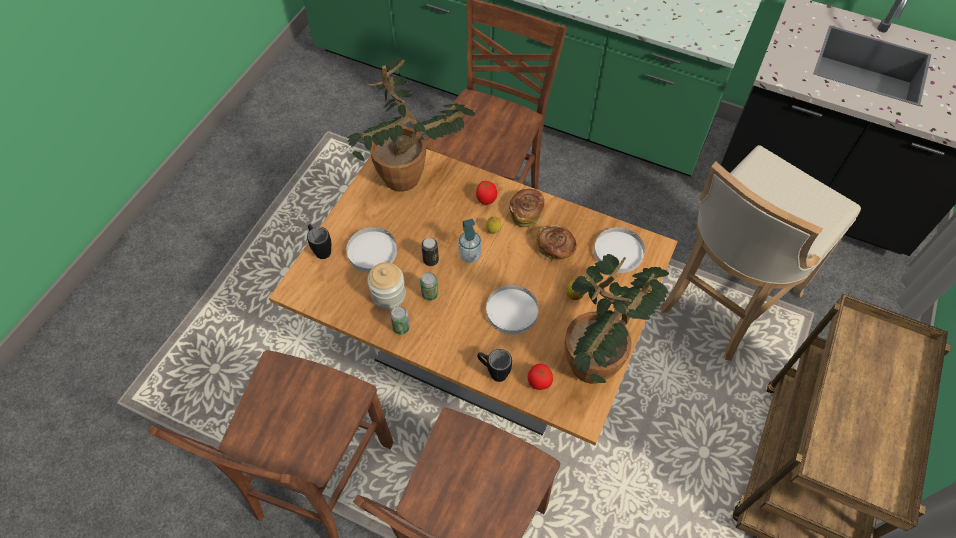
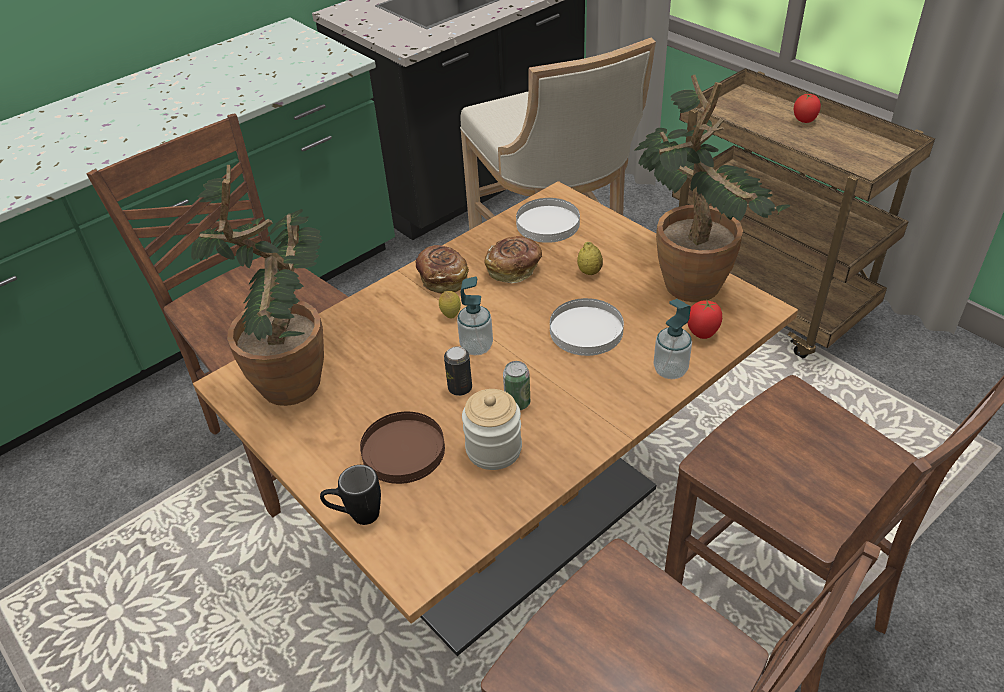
camera: 65 degrees left, 15 degrees down
(371, 252) = (403, 451): white plate -> brown plate
(401, 328) = (558, 448): can -> none
(486, 200) = (397, 309): tomato -> tomato (804, 121)
(493, 372) = (670, 370): black mug -> soap dispenser

